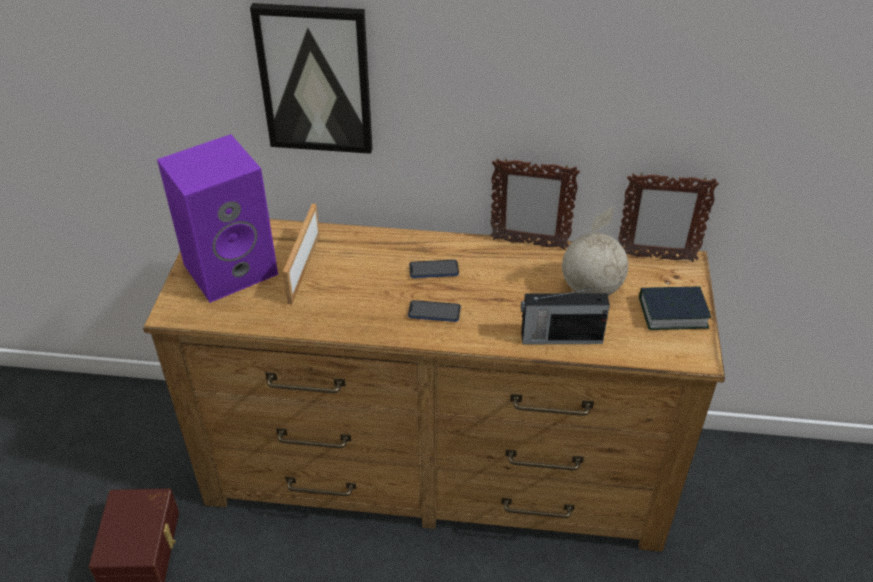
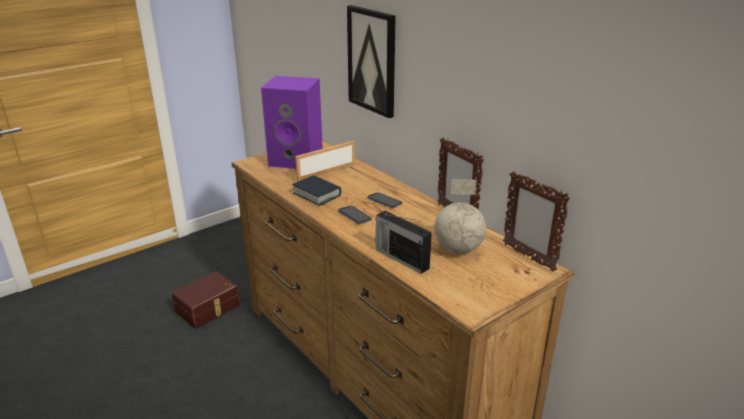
camera: 45 degrees right, 15 degrees down
(672, 313) = (492, 285): book -> book (316, 194)

